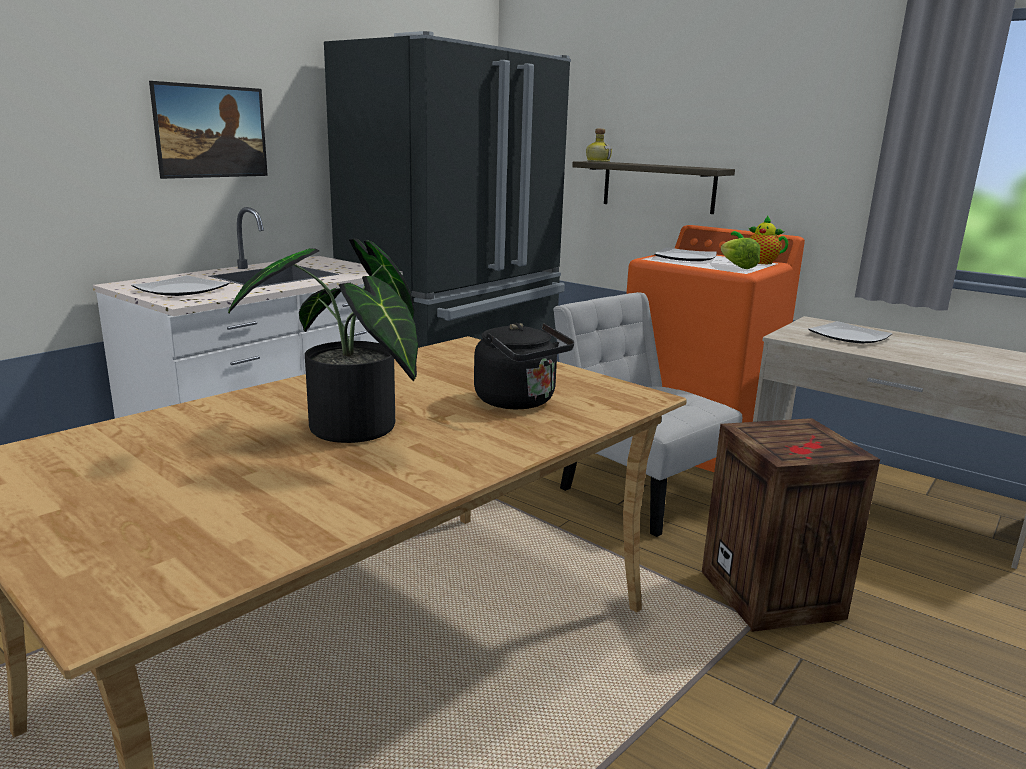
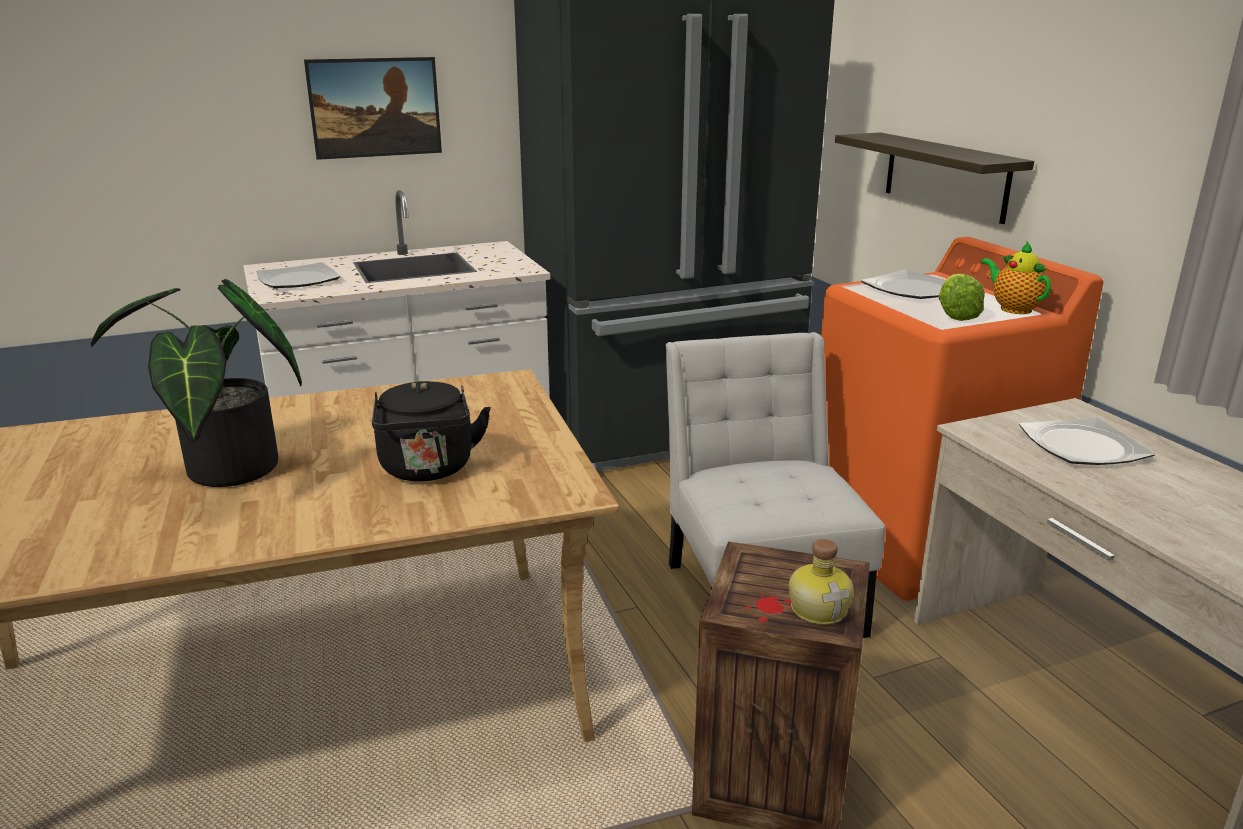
camera: 30 degrees right, 5 degrees up
(598, 161) = (872, 135): bottle -> bottle (819, 608)

